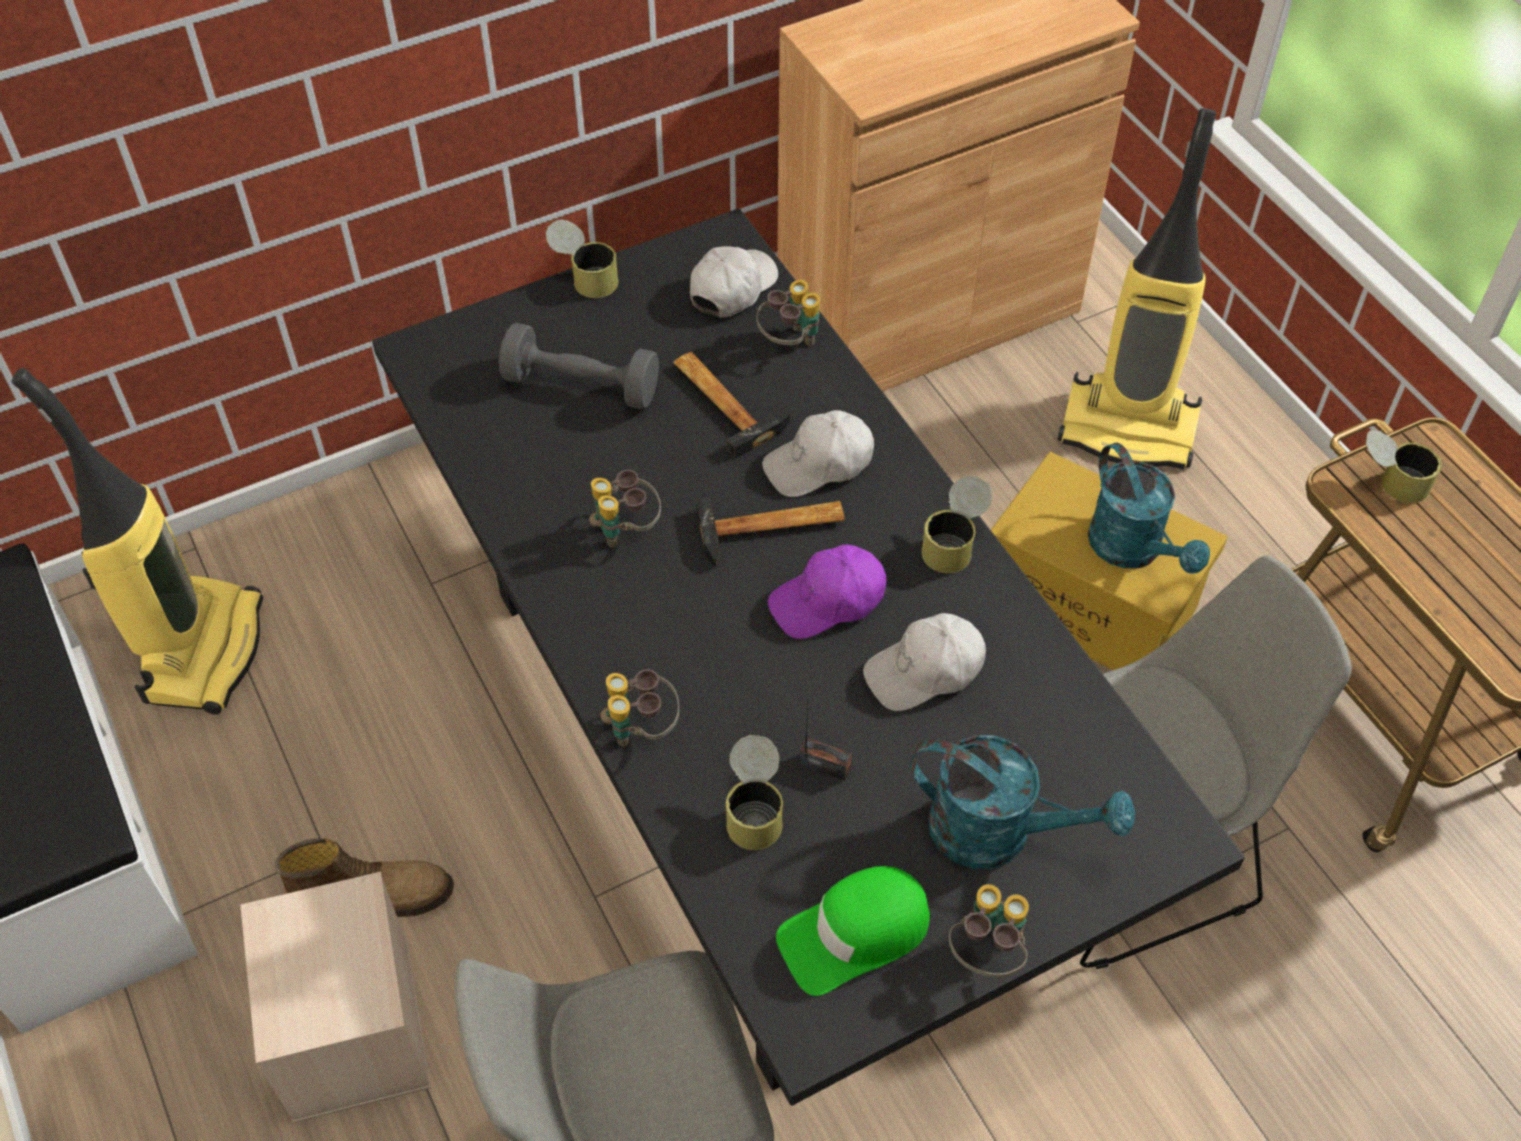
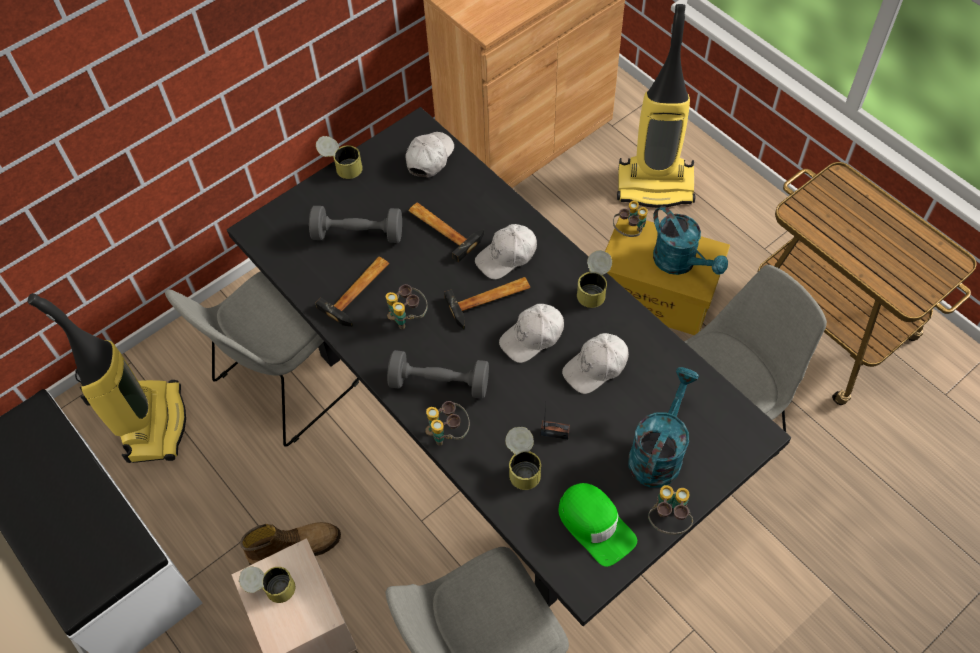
camera: 10 degrees left, 5 degrees up
(429, 629) = (284, 384): none -> grey chair
(559, 474) = (360, 291): none -> hammer
(650, 645) = (439, 383): none -> grey dumbbell
(790, 342) = (471, 185): binoculars -> binoculars (629, 232)
(828, 601) = (532, 337): purple cap -> white cap
(855, 934) = (595, 525): green cap -> green cap turned 90 degrees counterclockwise
(998, 833) = (658, 451): turquoise watering can -> turquoise watering can turned 75 degrees counterclockwise
(1390, 482) = (820, 204): can -> can (271, 588)

